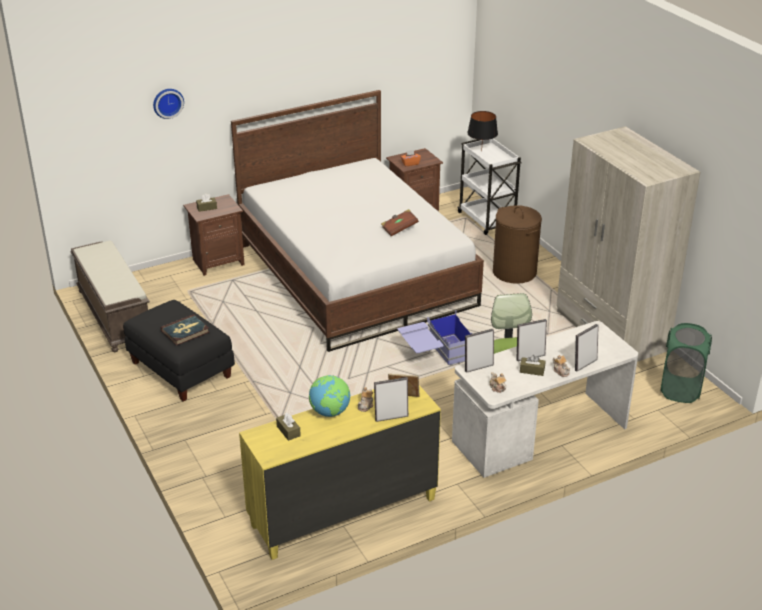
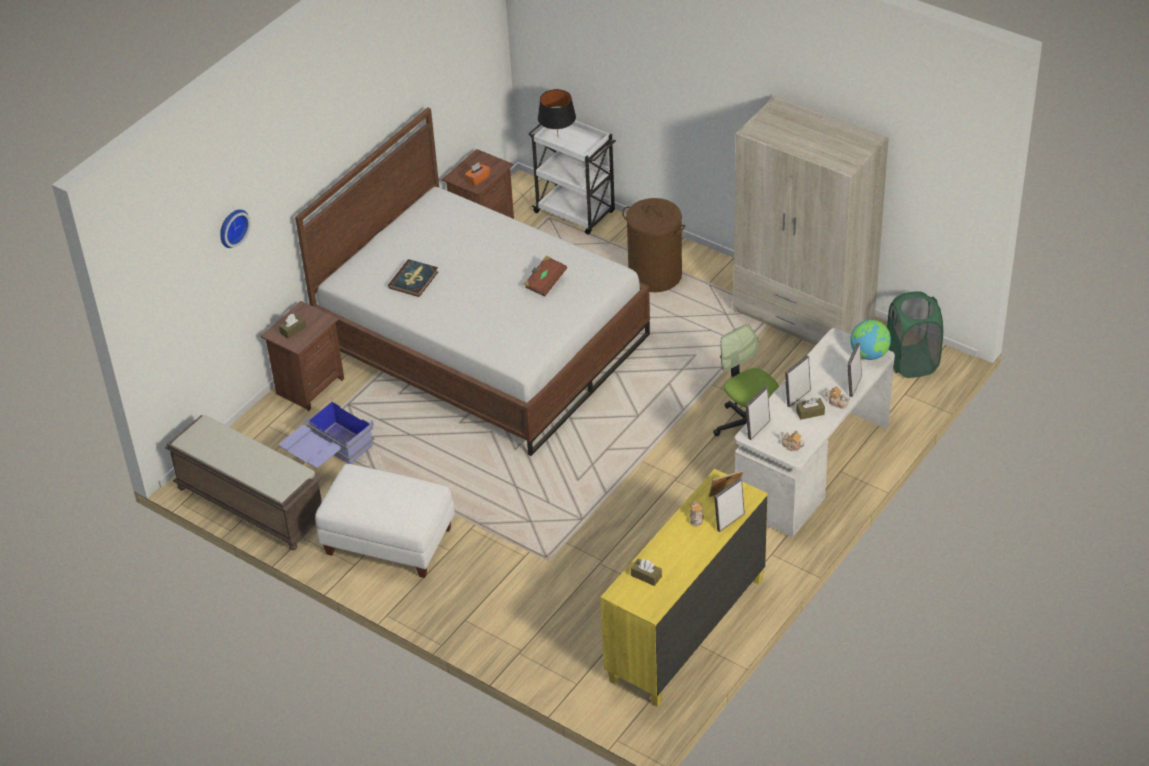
camera: 25 degrees left, 10 degrees up
(180, 369) = (387, 541): black ottoman -> white ottoman
(185, 331) = (400, 500): book -> book (414, 280)
(330, 412) = (669, 539): globe -> globe (869, 355)
(436, 355) = (646, 415): blue storage box -> blue storage box (328, 456)

